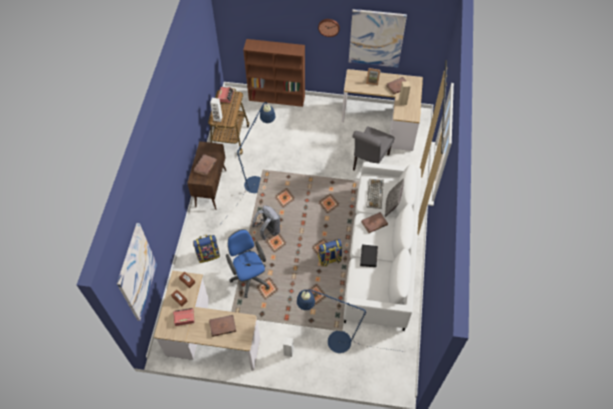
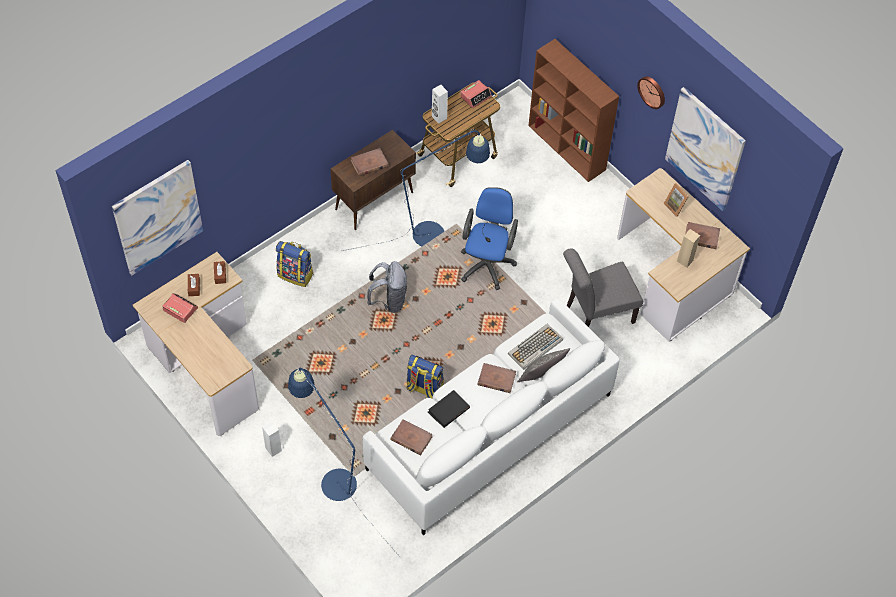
camera: 40 degrees right, 0 degrees up
(222, 326) = (208, 350): brown book -> brown book (411, 438)
(249, 276) = (315, 334): blue office chair -> blue office chair (487, 263)

